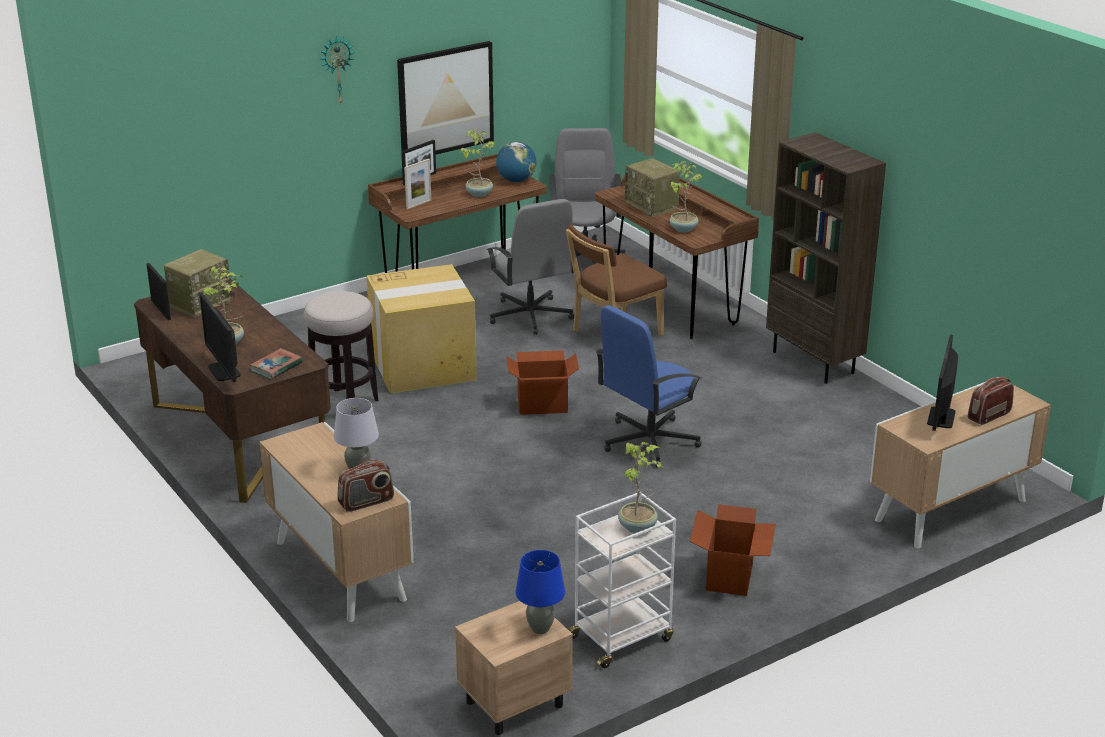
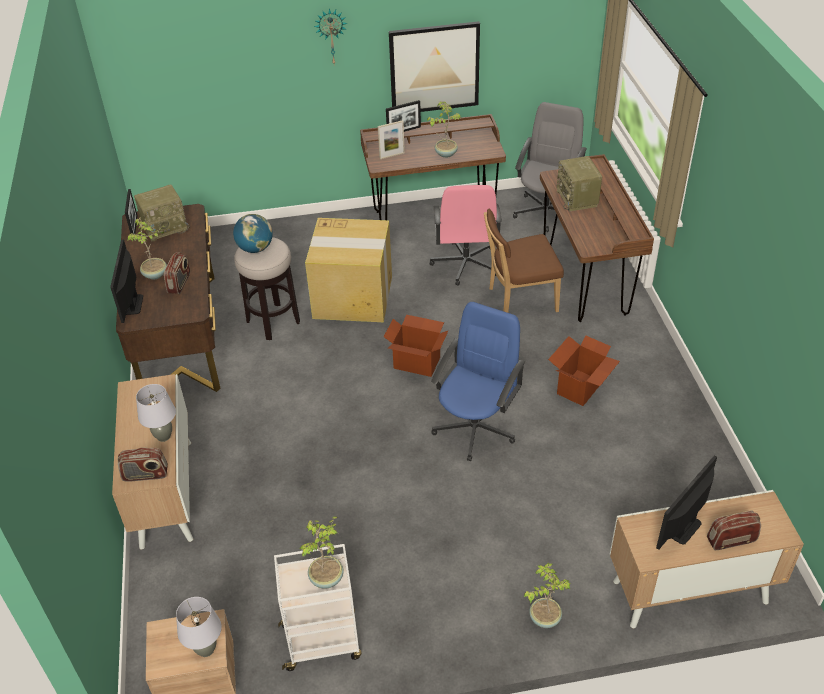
camera: 25 degrees right, 15 degrees up
(266, 344) = (179, 283): none -> radio
(276, 367) = (170, 310): book -> none
(516, 180) = (485, 145): globe -> globe (255, 248)
(530, 316) = (465, 264): grey office chair -> pink office chair
(540, 628) = (206, 650): blue table lamp -> grey table lamp
(648, 441) = (475, 427): blue office chair -> blue office chair turned 135 degrees clockwise
(682, 229) = (586, 232): potted plant -> potted plant (544, 617)
(730, 577) = (450, 604): cardboard box -> cardboard box (580, 388)
(814, 362) = (670, 377): brown bookcase -> none

